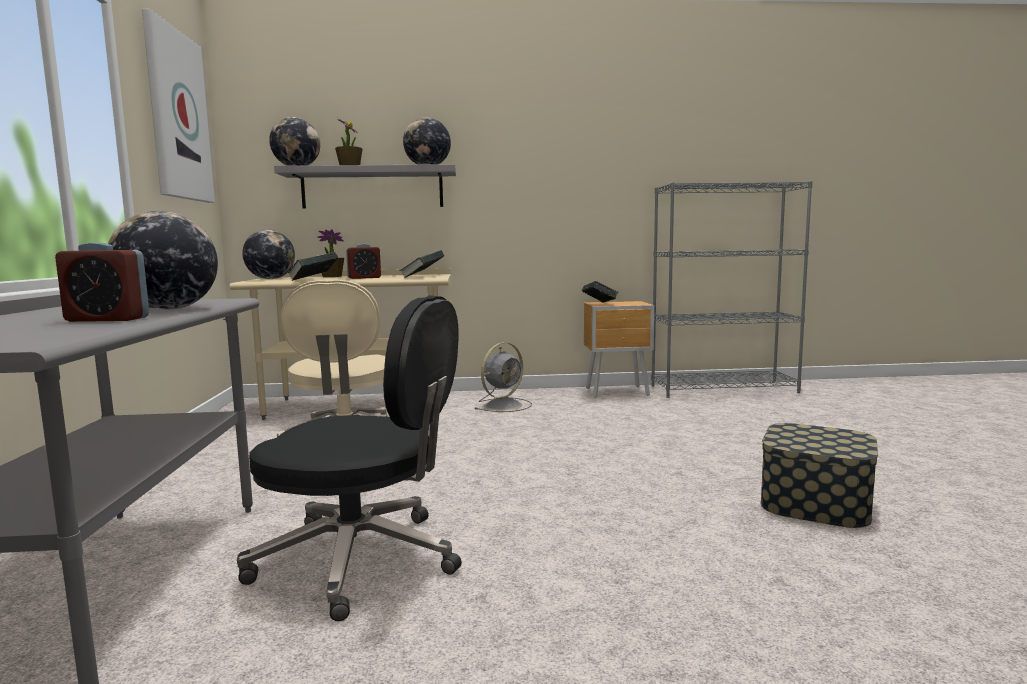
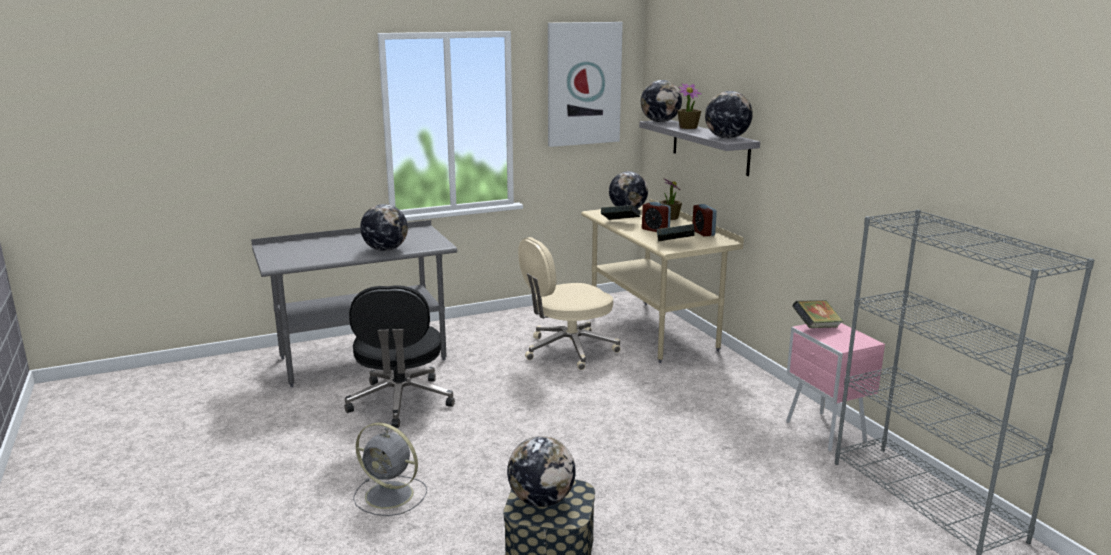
camera: 70 degrees right, 10 degrees up
(107, 319) = (345, 252): alarm clock -> alarm clock (703, 233)
(504, 405) = (712, 384): grey fan -> grey fan (391, 495)
(618, 392) = (825, 433): brown nightstand -> pink nightstand
(819, 442) = (541, 500): none -> globe

